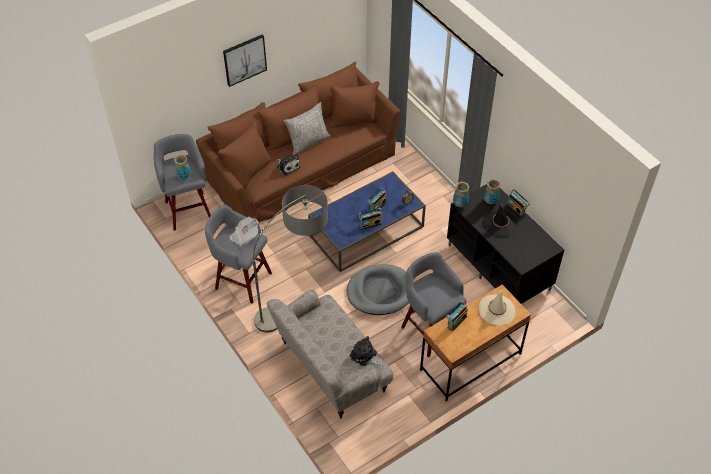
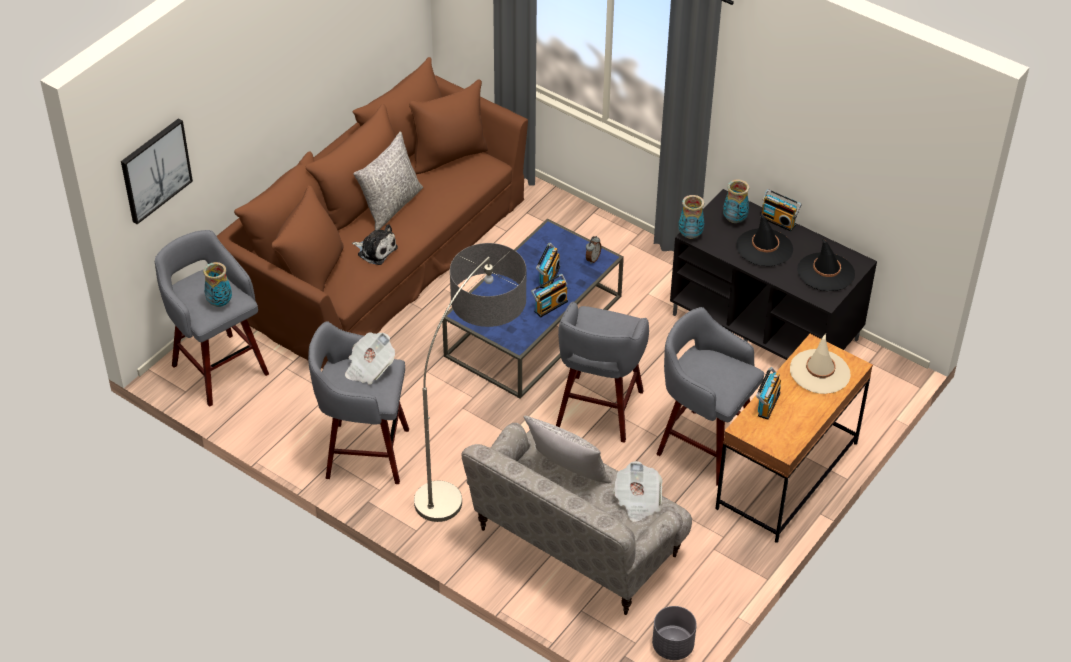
camera: 20 degrees left, 5 degrees down
(244, 59) = (270, 84): picture -> picture (155, 170)
(332, 327) = (566, 473): none -> grey pillow
(358, 445) = (672, 646): none -> grey planter
(364, 356) = (637, 501): plush toy -> newspaper
(380, 292) = (598, 411): grey dog bed -> grey stool
(529, 248) = (825, 272): none -> black hat

